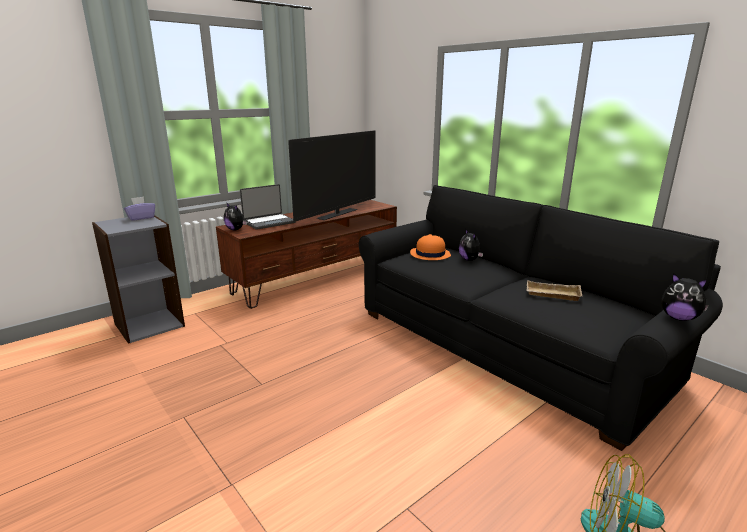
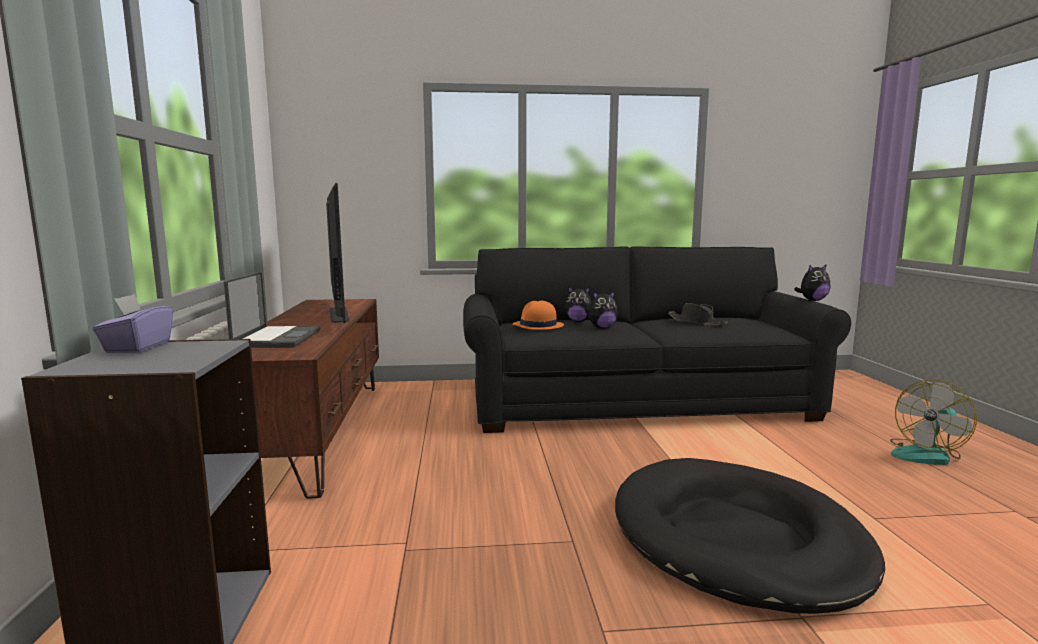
camera: 55 degrees left, 10 degrees down
(236, 229) = (258, 355): plush toy -> plush toy (602, 328)
(310, 441) = (736, 538): none -> black dog bed
(551, 295) = (697, 322): beige tray -> black hat

